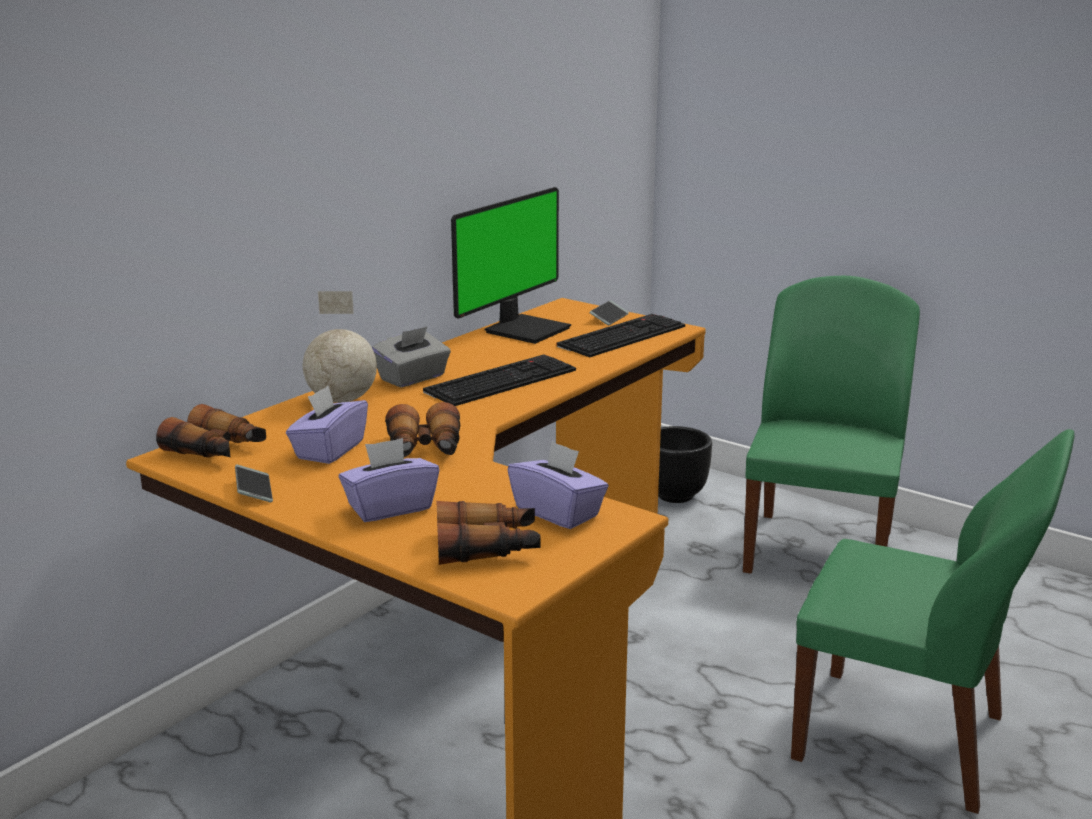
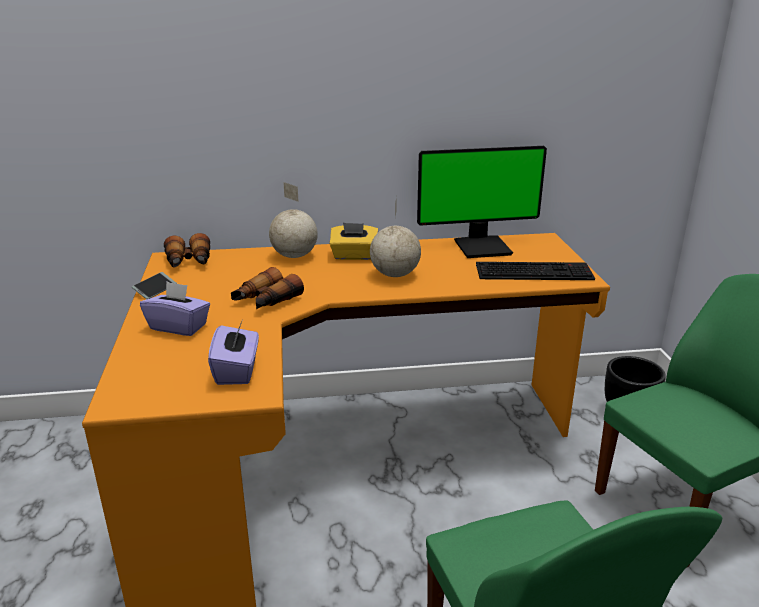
camera: 45 degrees right, 5 degrees up
(329, 450) = (228, 282): purple tissue box -> none
(413, 378) = (354, 256): grey tissue box -> yellow tissue box
(488, 548) = (162, 373): binoculars -> none
(501, 380) = (395, 274): keyboard -> globe
(609, 318) = (554, 256): phone -> none

